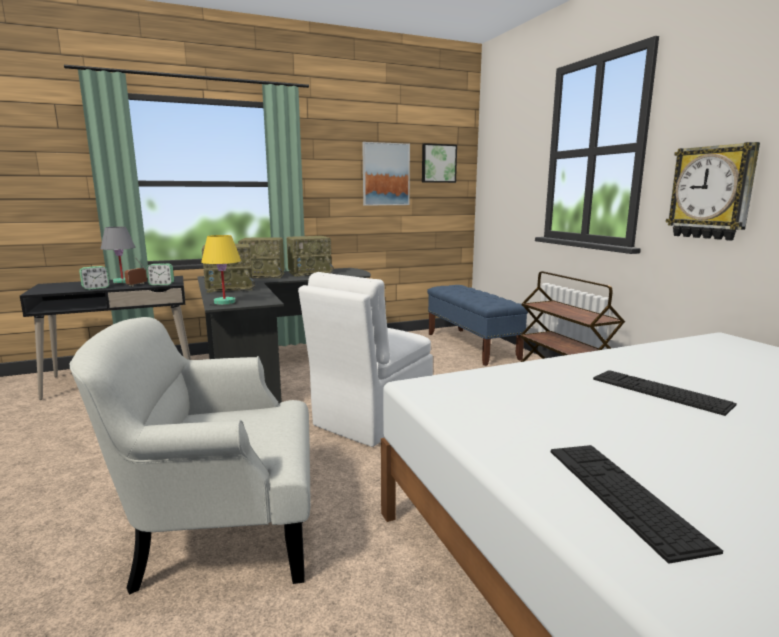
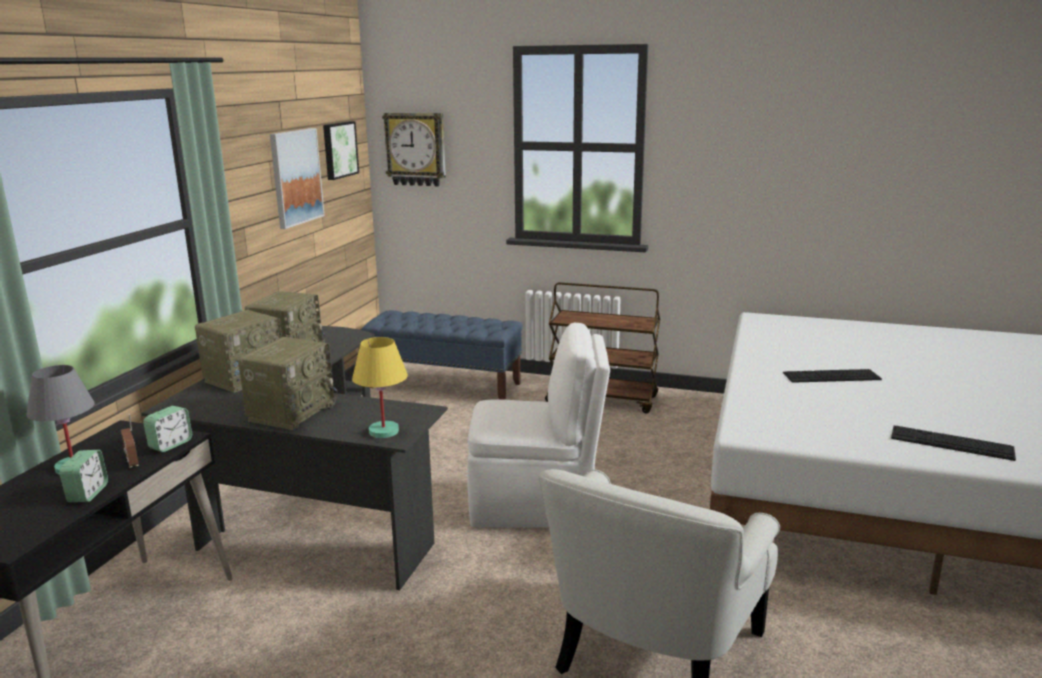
camera: 50 degrees left, 5 degrees up
(370, 419) = (536, 504): white chair -> white chair turned 75 degrees counterclockwise
(711, 192) = (718, 195): wall clock -> wall clock (416, 149)

